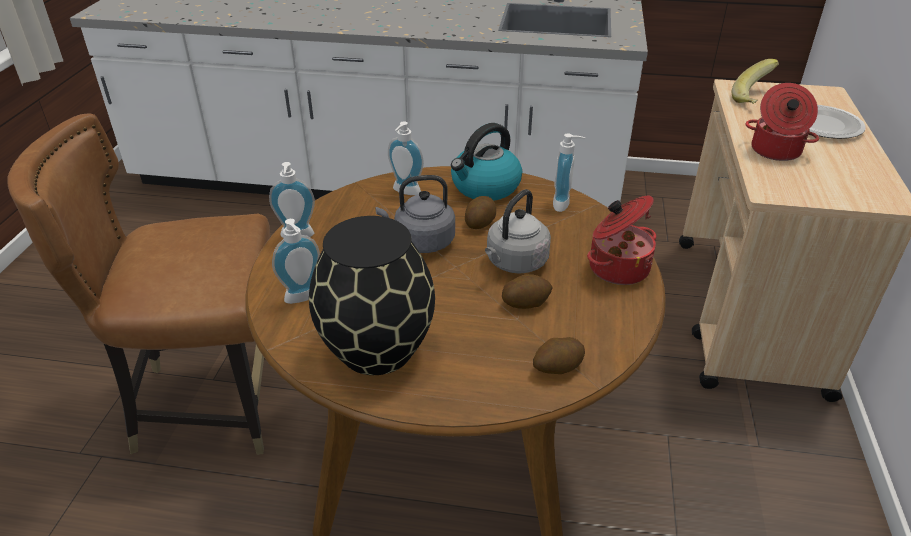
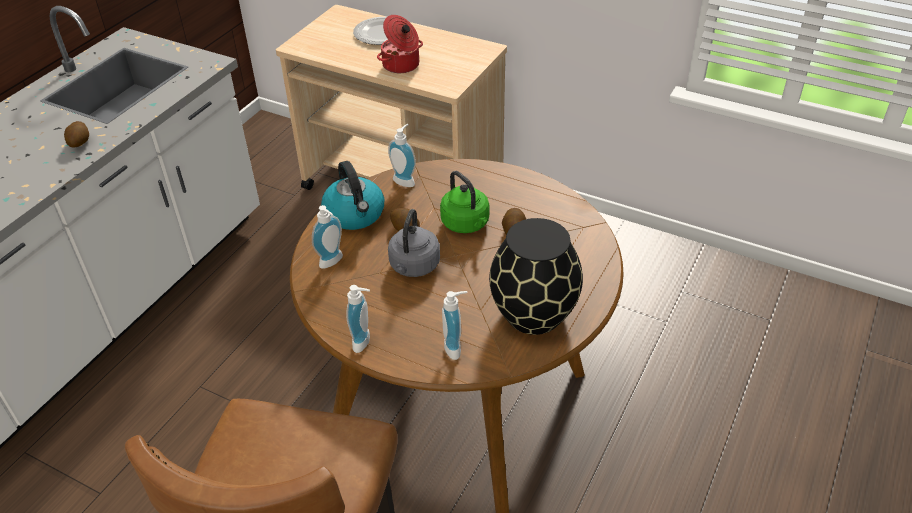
camera: 70 degrees left, 5 degrees up
(515, 263) = (466, 224): grey kettle -> green kettle
(557, 368) = (583, 234): potato -> potato (80, 143)
(617, 267) = (494, 179): cooking pot -> none
(754, 99) = (322, 45): banana -> none

